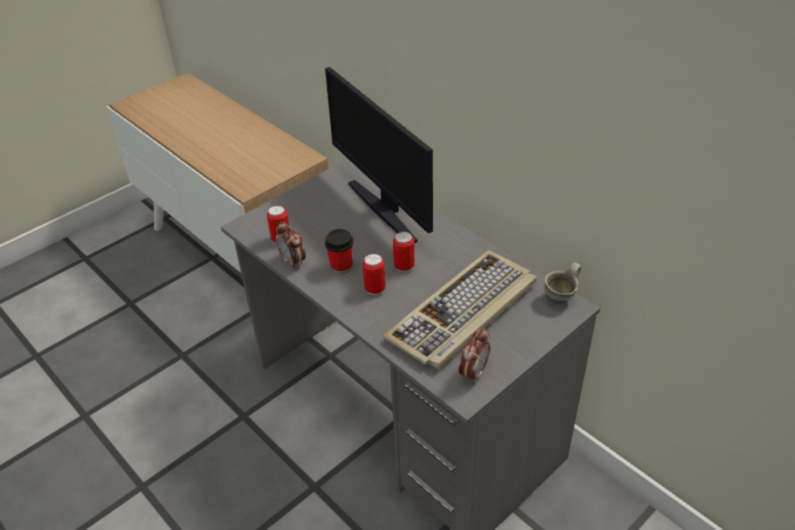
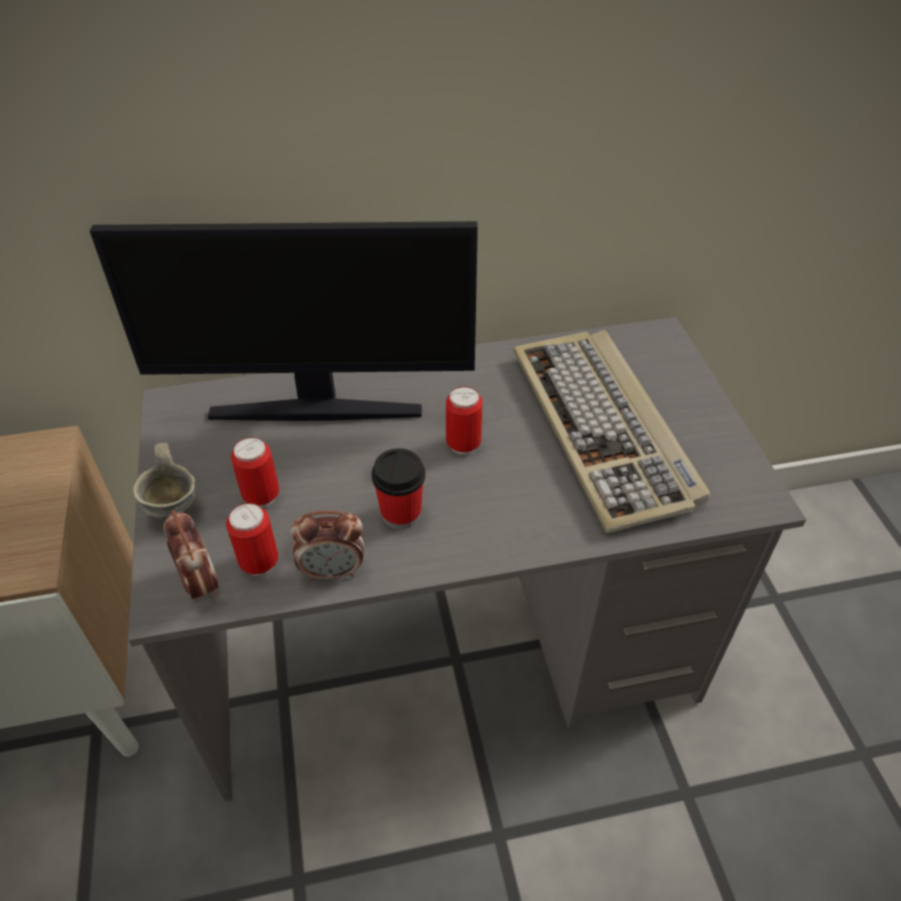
camera: 60 degrees left, 5 degrees up
(375, 289) = (486, 497): can -> can (261, 496)
(473, 373) = (724, 473): alarm clock -> alarm clock (200, 583)
(562, 298) = (640, 336): grey mug -> grey mug (176, 507)

